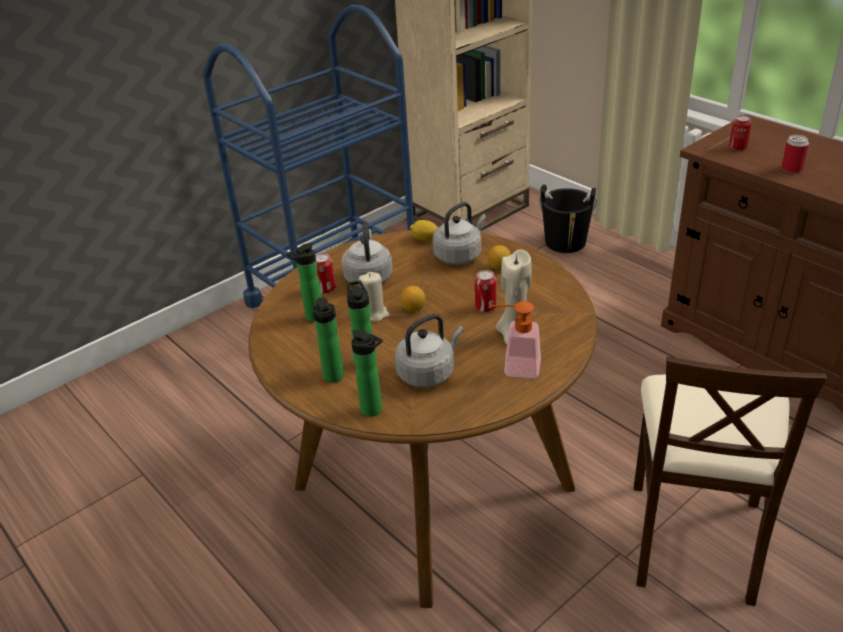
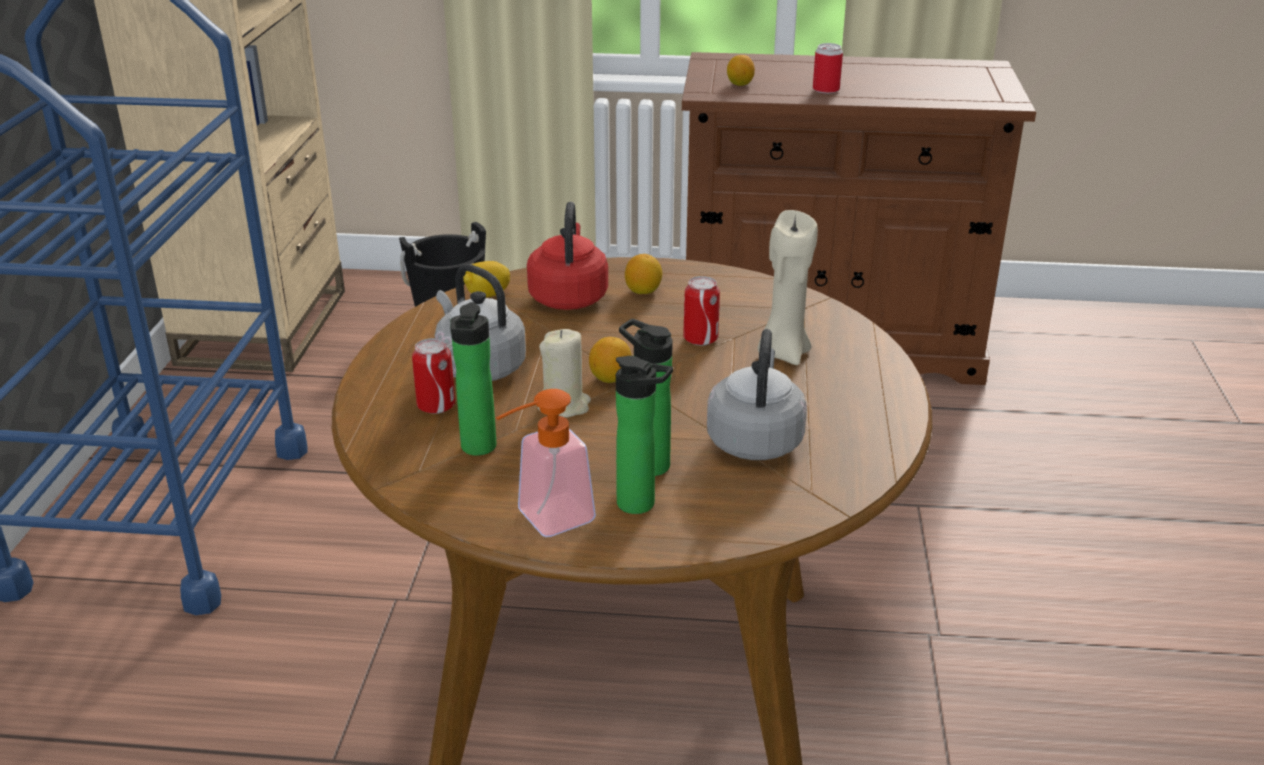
camera: 45 degrees left, 5 degrees down
(374, 410) = (761, 514): bottle -> none
(459, 256) = (568, 297): grey kettle -> red kettle
(515, 367) = (843, 387): soap dispenser -> soap dispenser (544, 520)
(694, 538) = (976, 574): beige chair -> none
(737, 148) = (739, 84): can -> lemon

